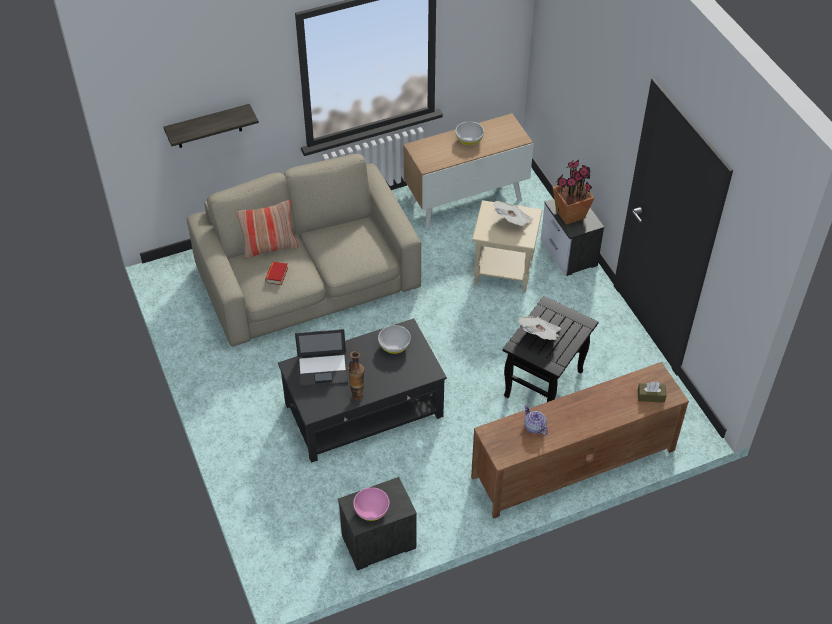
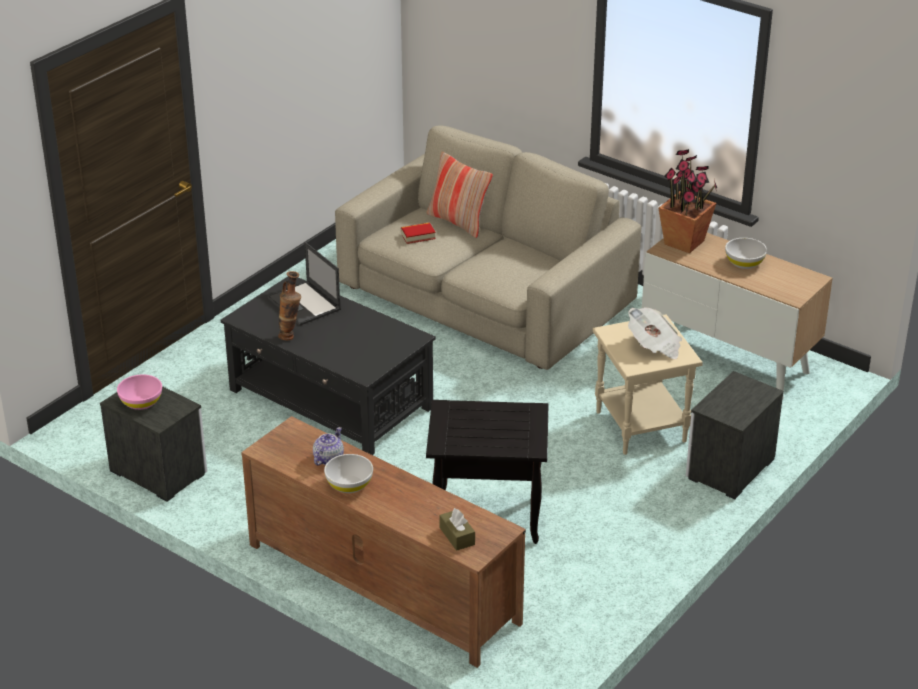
camera: 60 degrees right, 15 degrees down
(208, 126) = (490, 56): shelf -> none
(394, 346) = (381, 337): white bowl -> white bowl (349, 485)
(540, 335) = (479, 420): newspaper -> none
(570, 214) = (733, 397): potted plant -> potted plant (685, 242)

